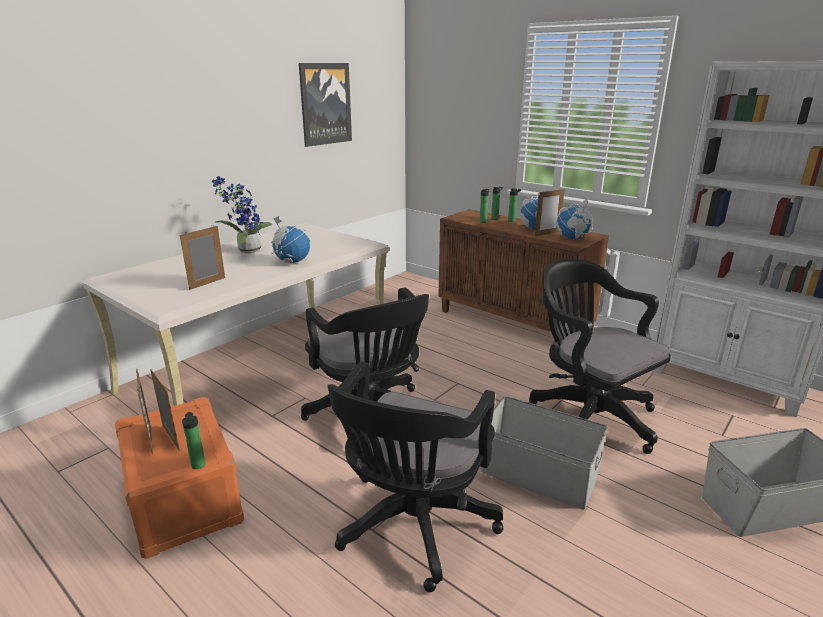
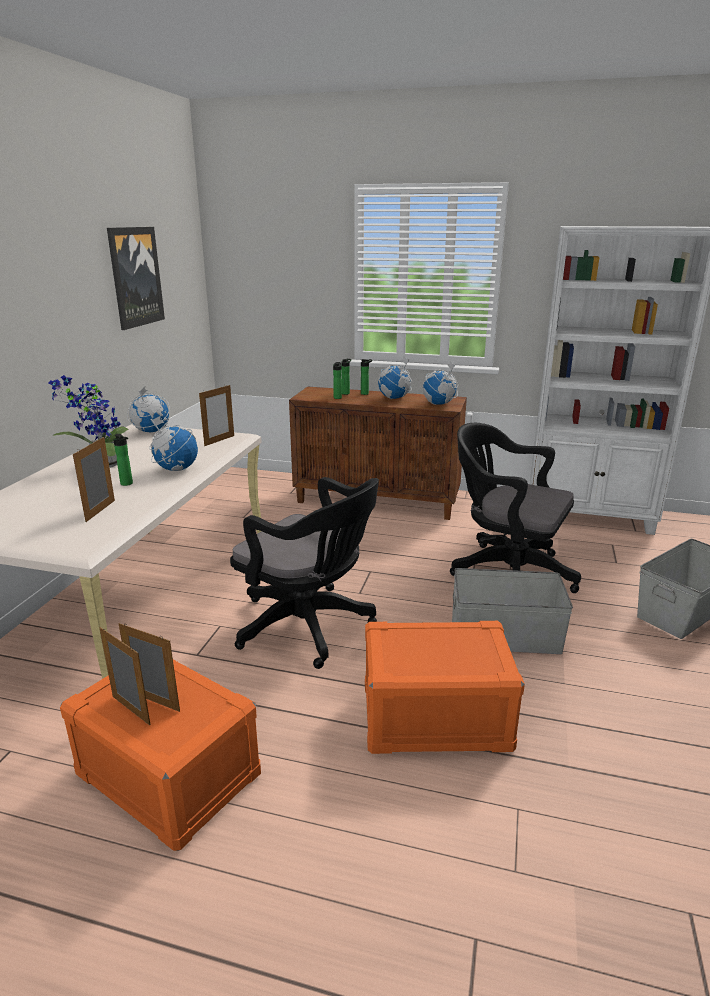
camera: 25 degrees left, 0 degrees up
(198, 466) = (221, 720): bottle -> bottle (127, 484)
(308, 230) = (151, 431): none -> globe
(413, 528) = (434, 718): black office chair -> orange storage box
(547, 234) = (412, 402): picture frame -> picture frame (219, 440)

